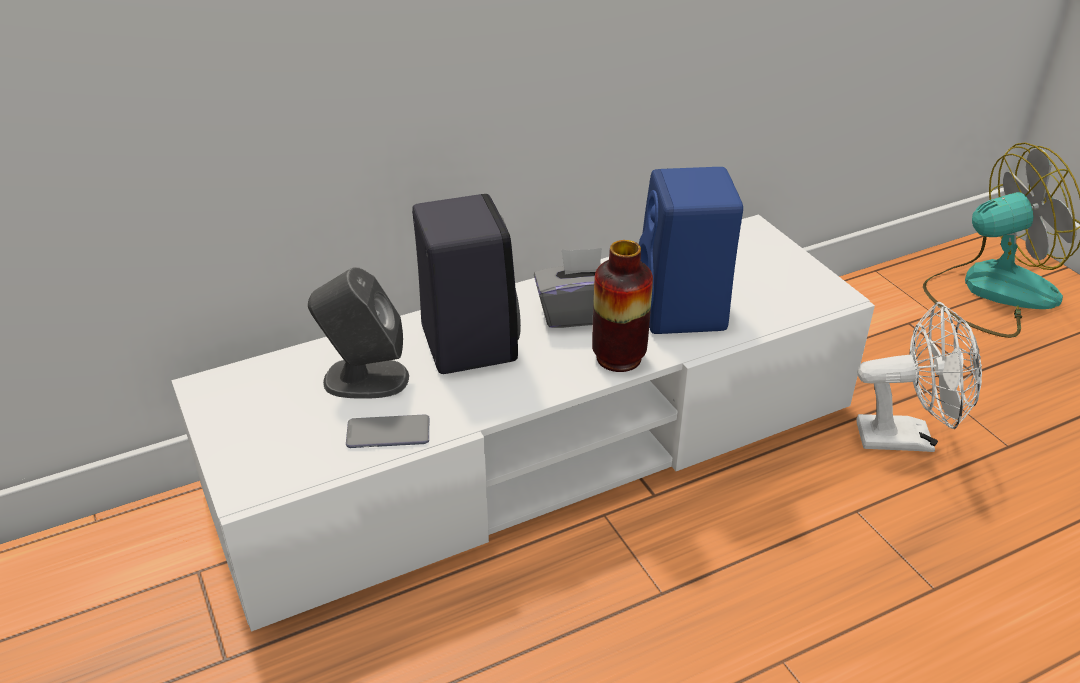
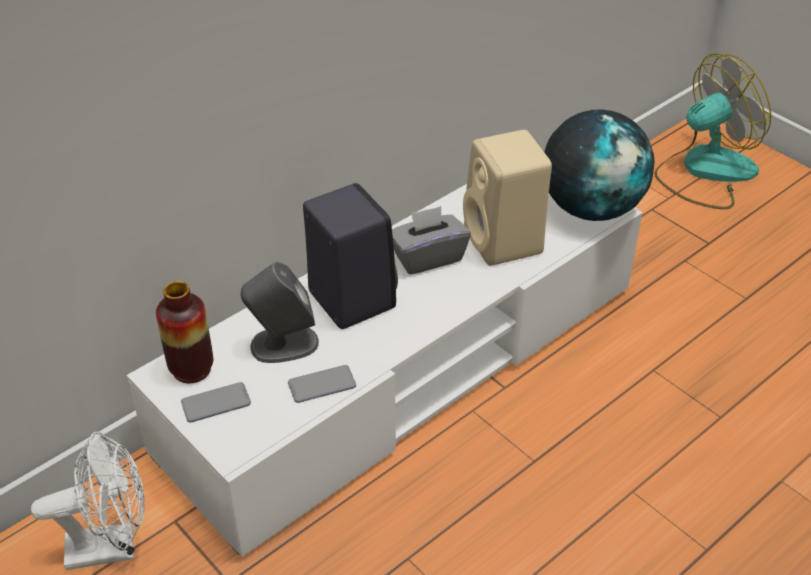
camera: 15 degrees left, 5 degrees up
(254, 430) = (216, 403): none -> phone
(618, 358) = (470, 290): vase -> vase (191, 369)
(683, 311) = (505, 242): blue speaker -> beige speaker
(808, 290) = (591, 208): none -> globe
(906, 437) = (674, 305): white fan -> white fan (112, 546)

